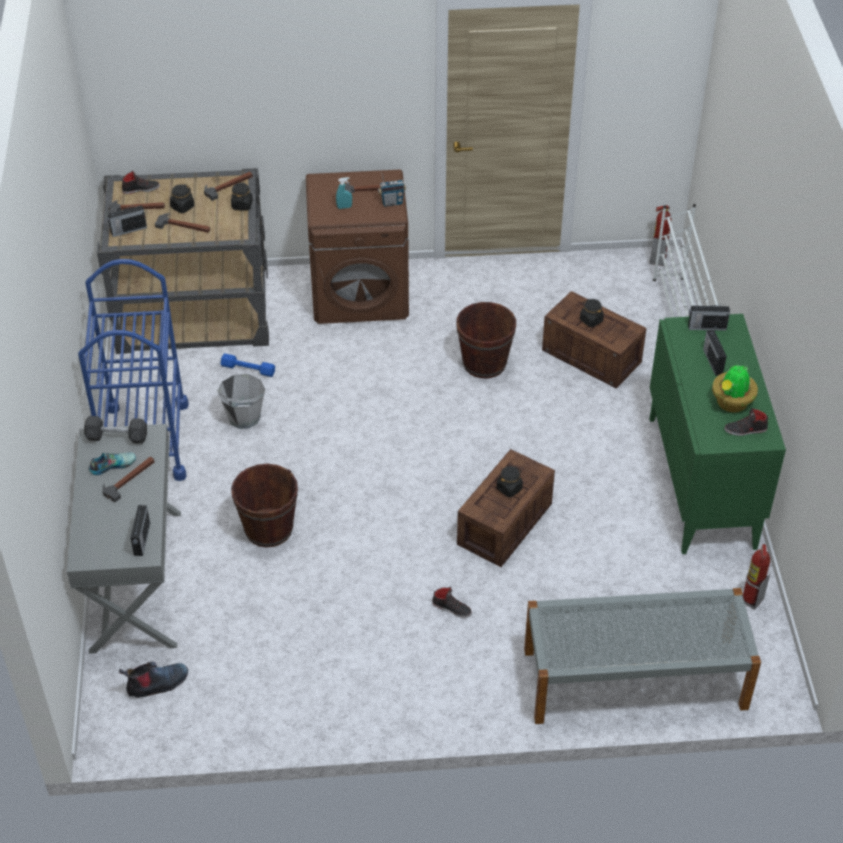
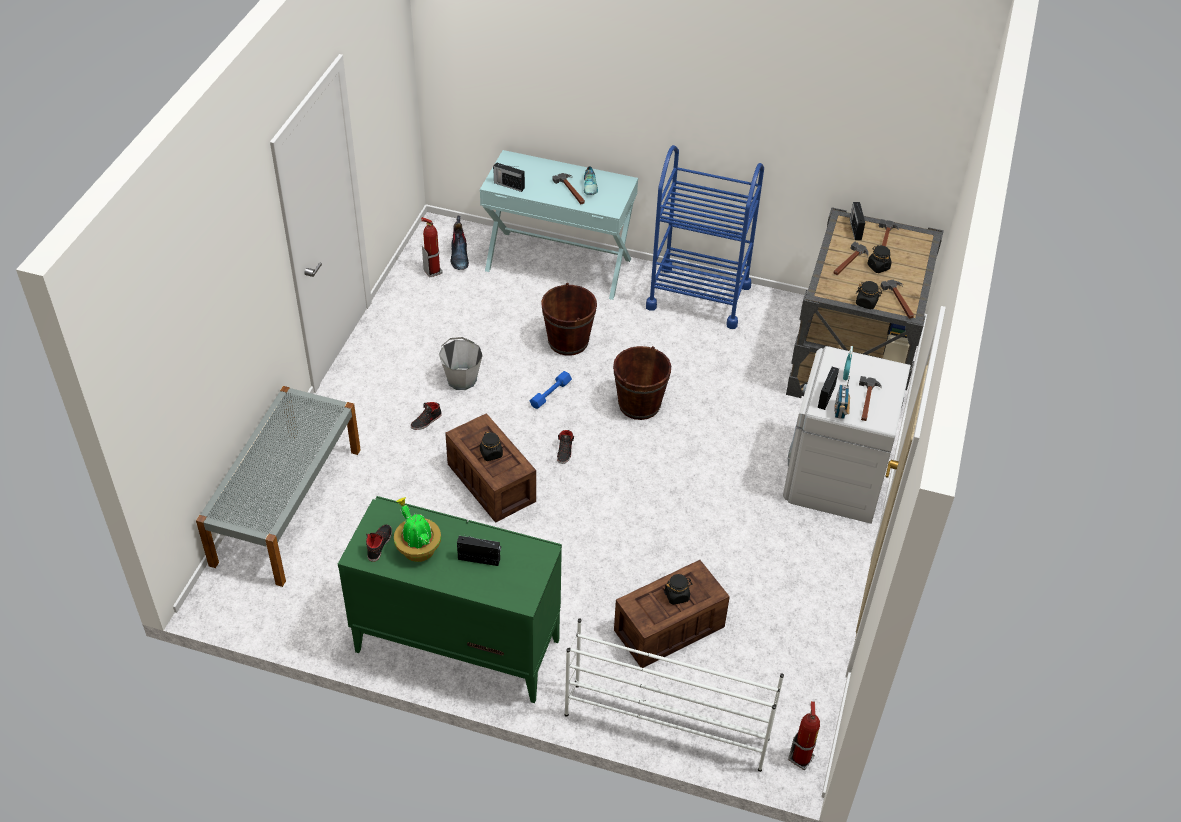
camera: 110 degrees right, 0 degrees up
(117, 437) = (618, 193): grey dumbbell -> none
(135, 580) = (558, 264): grey desk -> turquoise desk
(141, 189) = (915, 248): black shoe -> black shoe (565, 451)
(244, 417) = (700, 357): grey bucket -> grey bucket (461, 379)
(248, 369) = (759, 374): blue dumbbell -> blue dumbbell (550, 393)
(361, 295) = (833, 476): brown washing machine -> white washing machine
(484, 363) = (696, 538): brown bucket -> brown bucket (639, 404)
(706, 327) = (529, 576): radio -> radio (826, 396)
(750, 600) = (306, 619): fire extinguisher -> fire extinguisher (433, 271)

